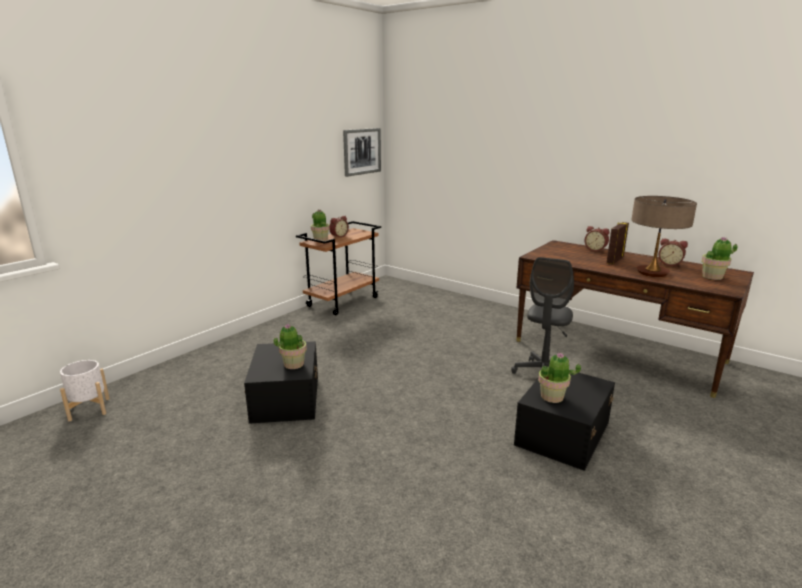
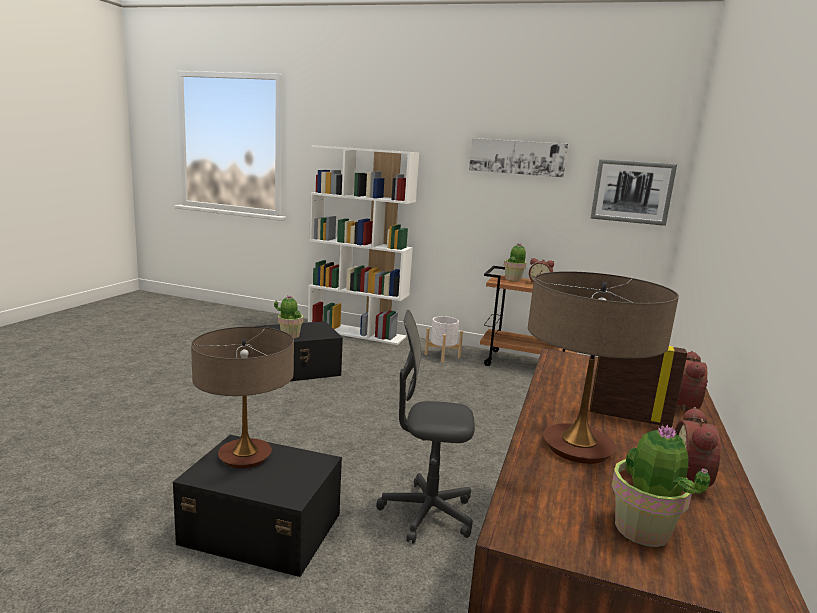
camera: 70 degrees right, 5 degrees down
(89, 409) = (262, 319): white planter -> white planter (442, 356)
(207, 355) = (357, 333): none -> white bookcase
(295, 136) = (517, 157): none -> picture
(552, 397) = (245, 456): potted plant -> table lamp

